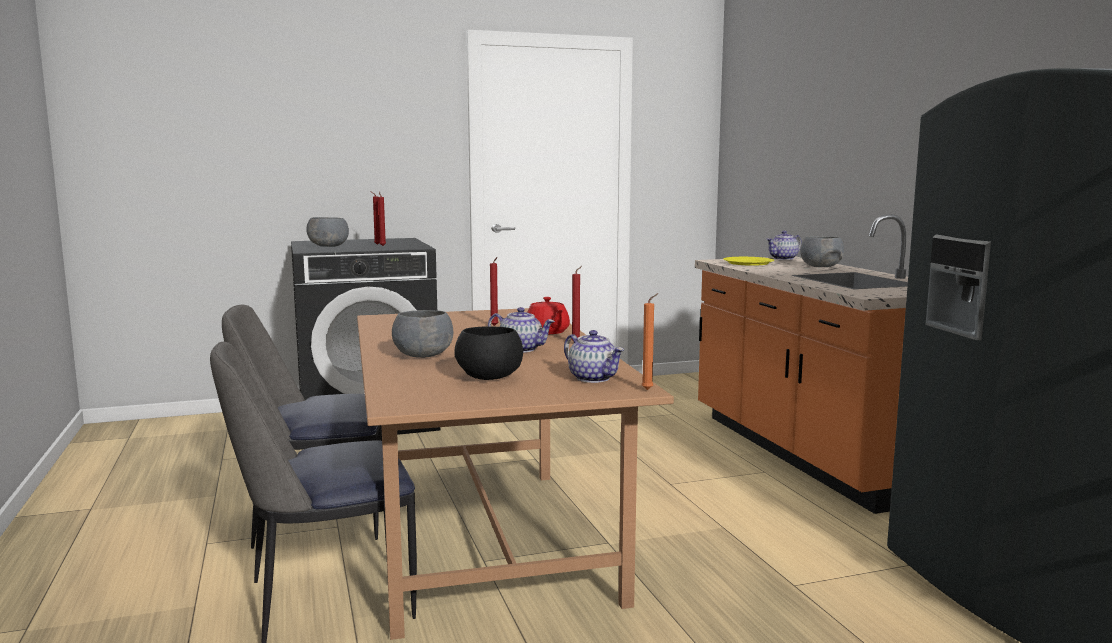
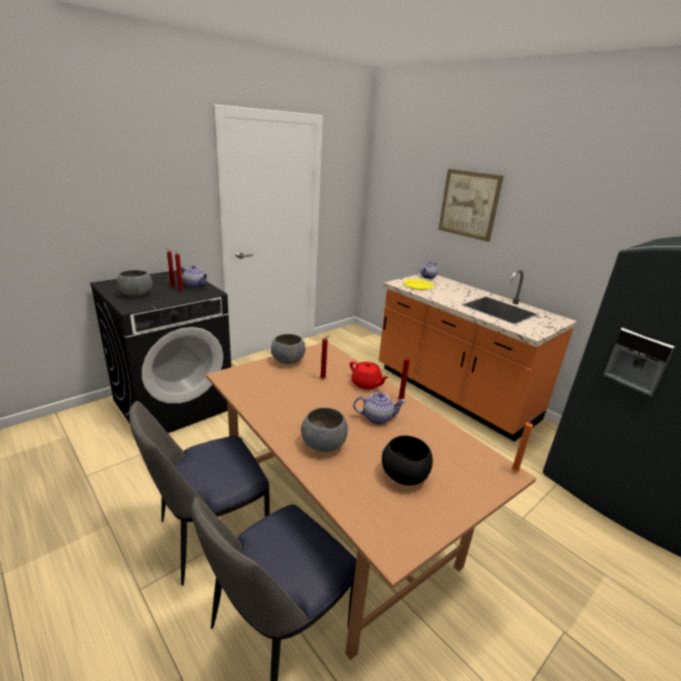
camera: 25 degrees left, 15 degrees up
(594, 378) = (467, 459): teapot -> teapot (195, 285)
(821, 267) = (461, 289): grey bowl -> grey bowl (288, 360)
(837, 133) = (469, 204): none -> picture

